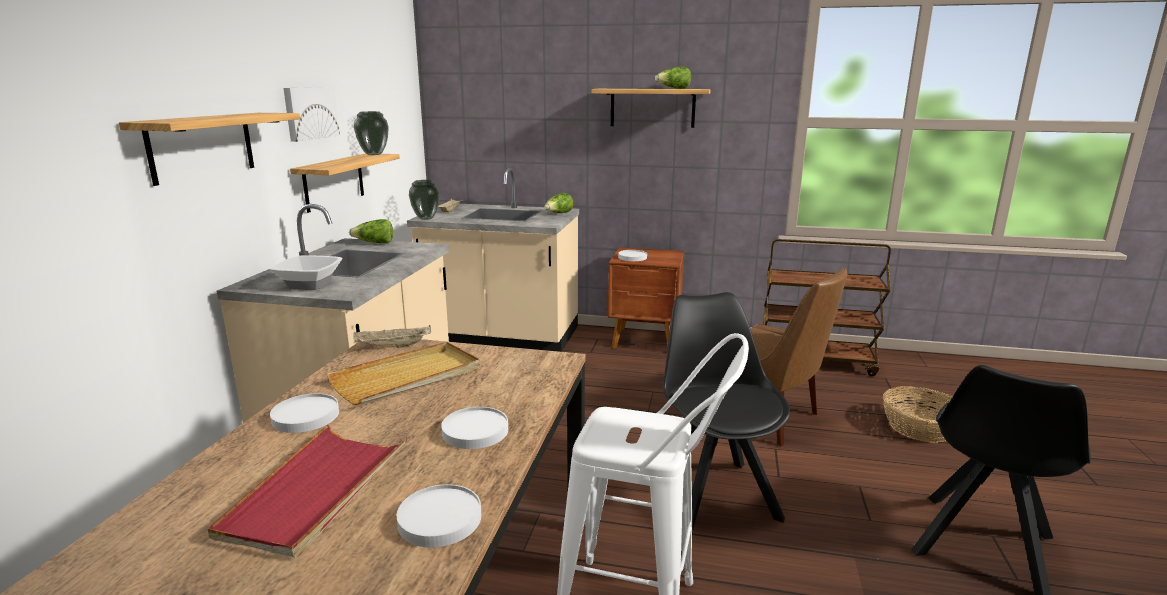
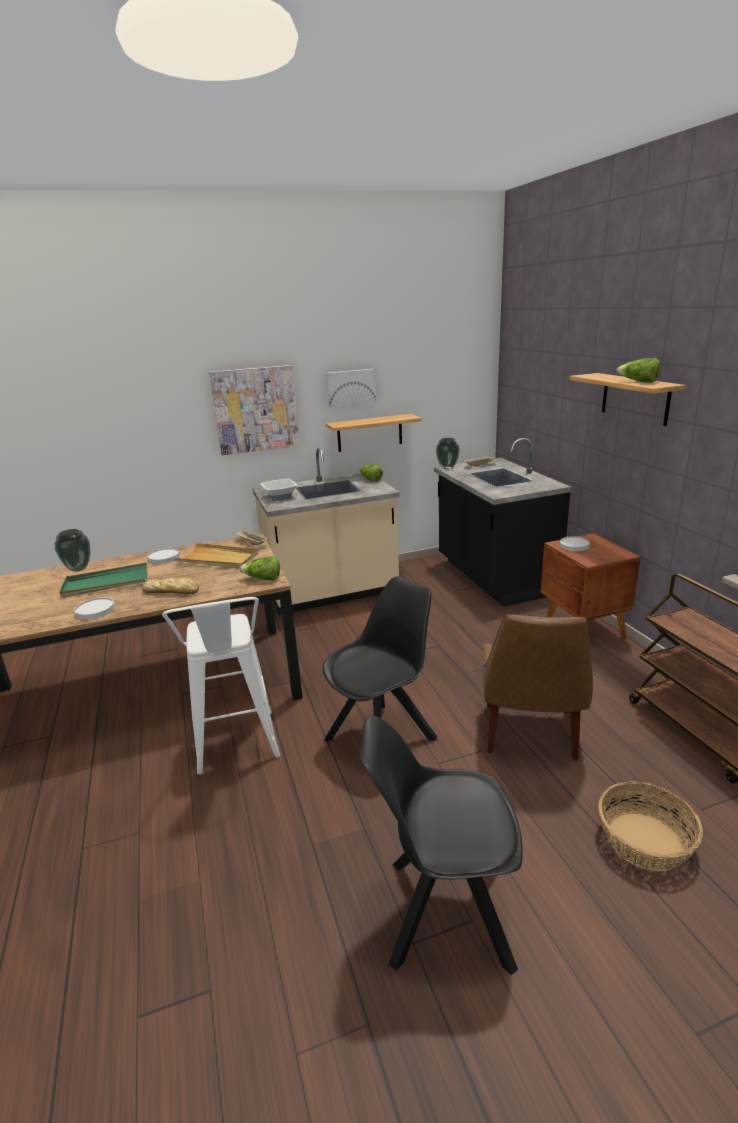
camera: 60 degrees right, 5 degrees up
(202, 146) = (255, 410): shelf -> picture
(316, 492) = (106, 583): red tray -> green tray
(374, 154) = (407, 416): vase -> vase (79, 569)
(475, 431) = (172, 591): white plate -> bread
(501, 336) = (493, 577): beige counter -> black counter
(558, 213) = (538, 487): lettuce -> lettuce (263, 579)

